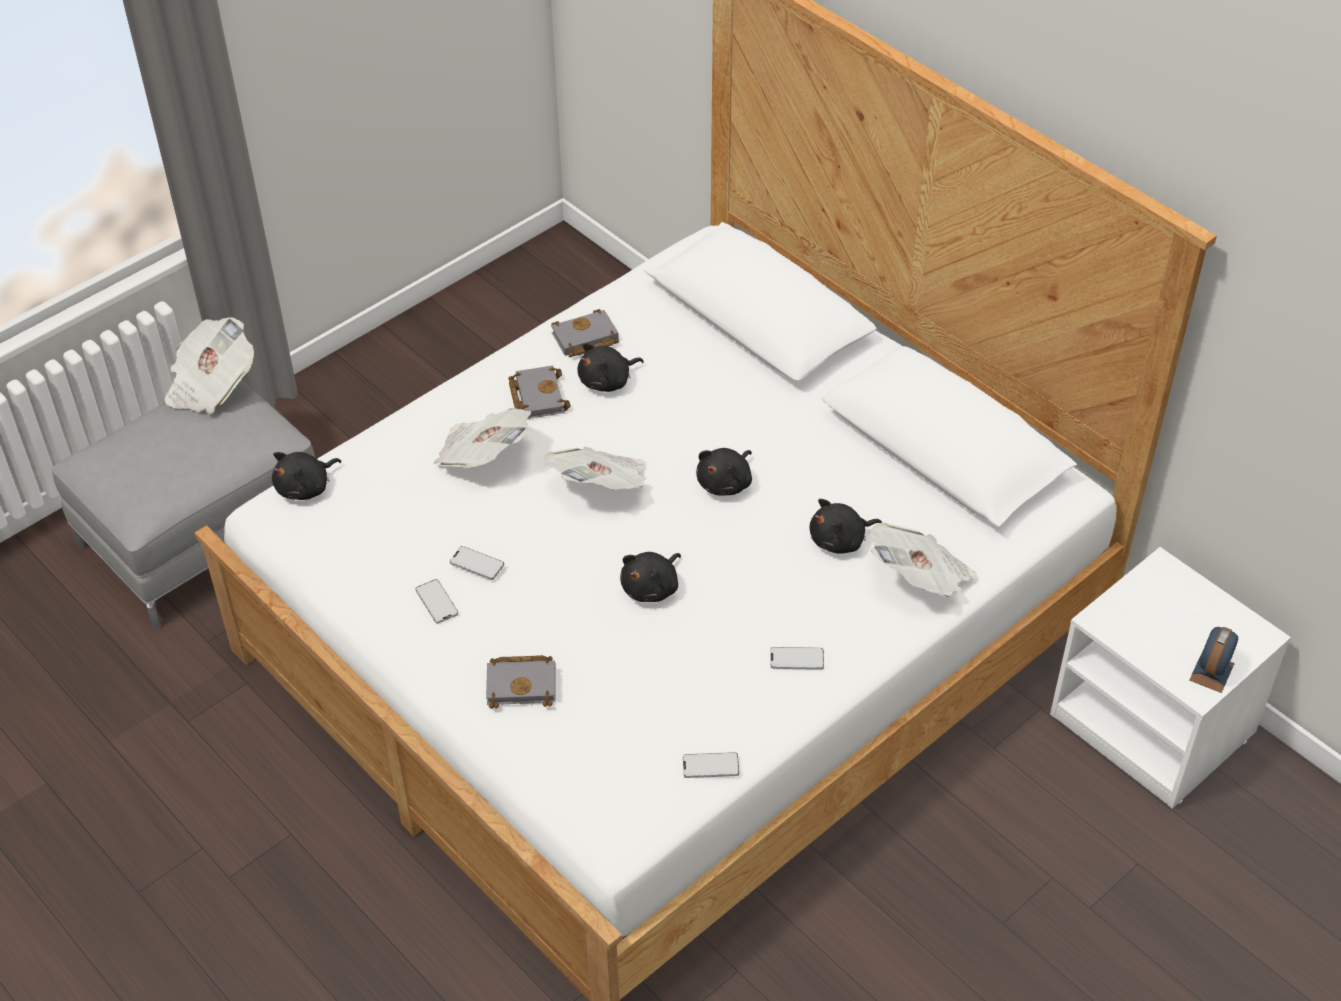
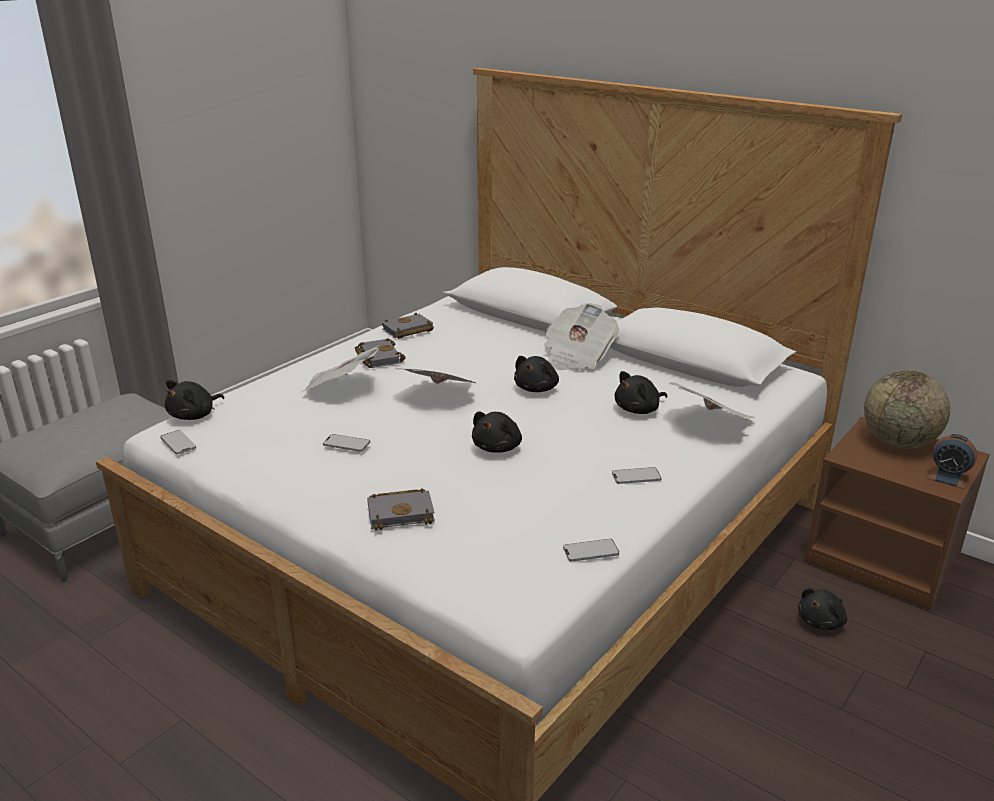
camera: 10 degrees left, 20 degrees down
(211, 385) = (117, 395): newspaper -> newspaper (577, 357)
(436, 602) = (314, 469): phone -> phone (178, 443)
(607, 381) = (430, 348): black plush toy -> black plush toy (821, 621)
(1154, 724) = (884, 559): white nightstand -> brown nightstand
(1182, 603) = (898, 443): none -> globe
(1211, 672) = (948, 477): alarm clock -> alarm clock turned 105 degrees clockwise

